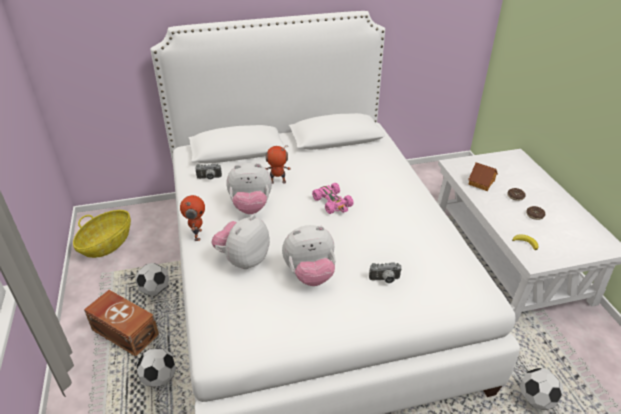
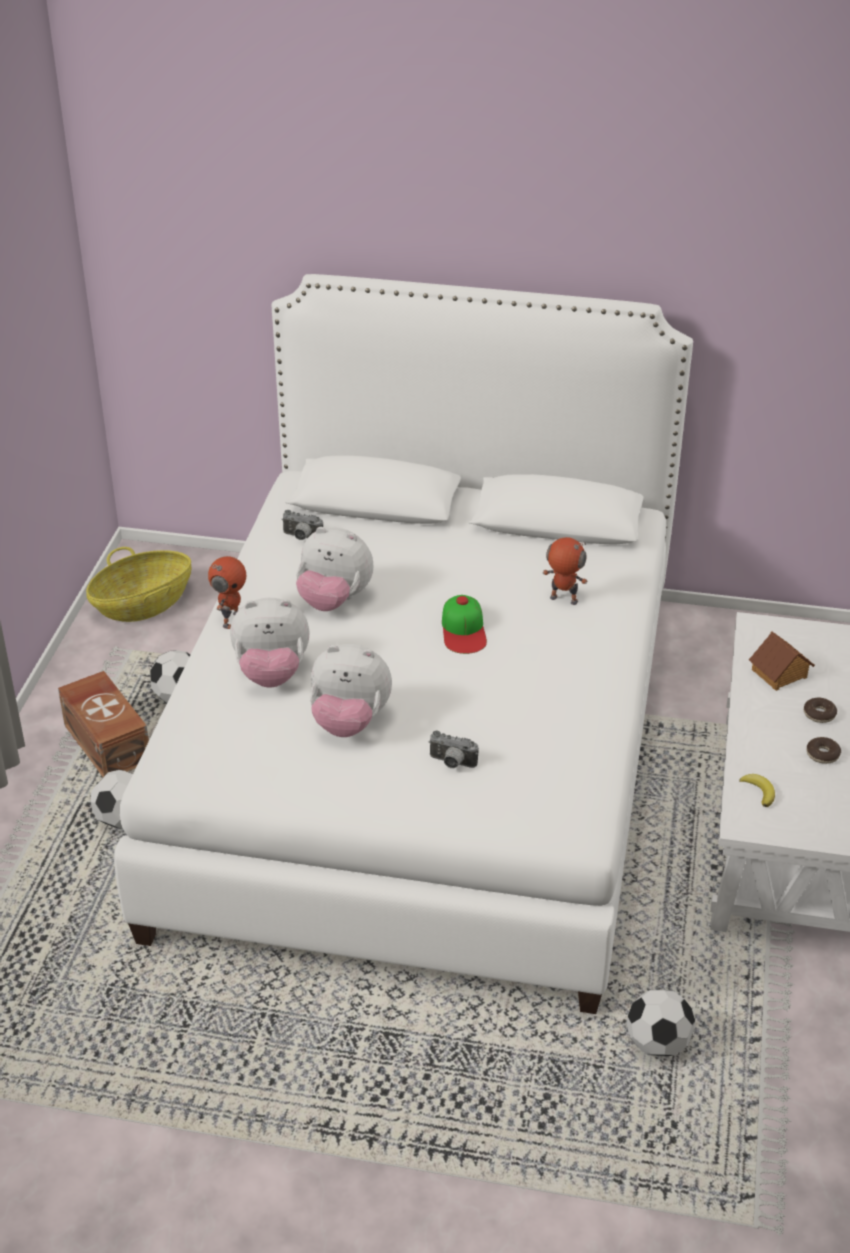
camera: 25 degrees right, 0 degrees up
(243, 260) = (272, 674): plush toy -> plush toy turned 150 degrees counterclockwise
(277, 182) = (402, 573): toy robot -> toy robot (563, 600)
(333, 203) = (464, 630): pink toy car -> cap

